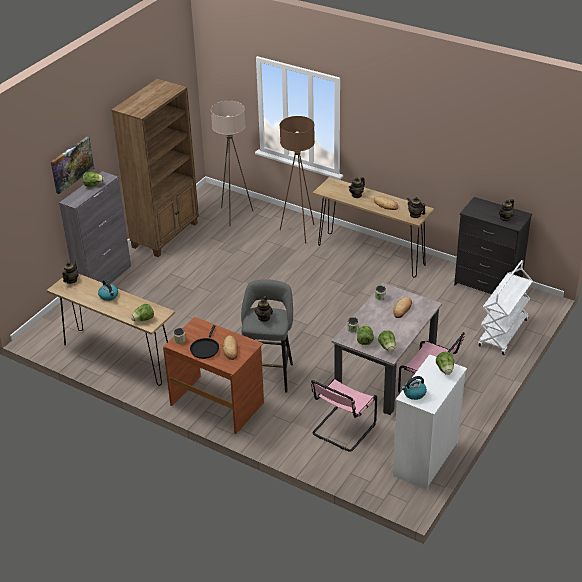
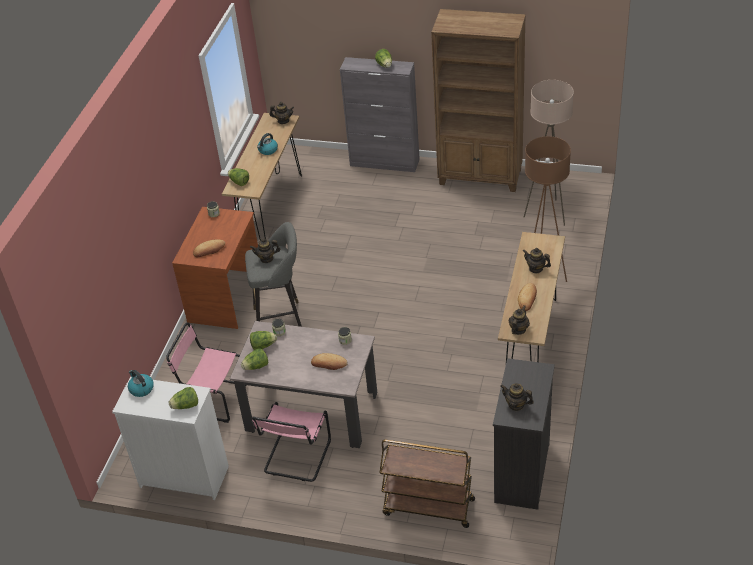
camera: 75 degrees right, 5 degrees up
(71, 164) = (375, 32): picture -> none
(205, 348) = (205, 233): black frying pan -> none
(503, 333) = (428, 507): white cart -> brown cart

